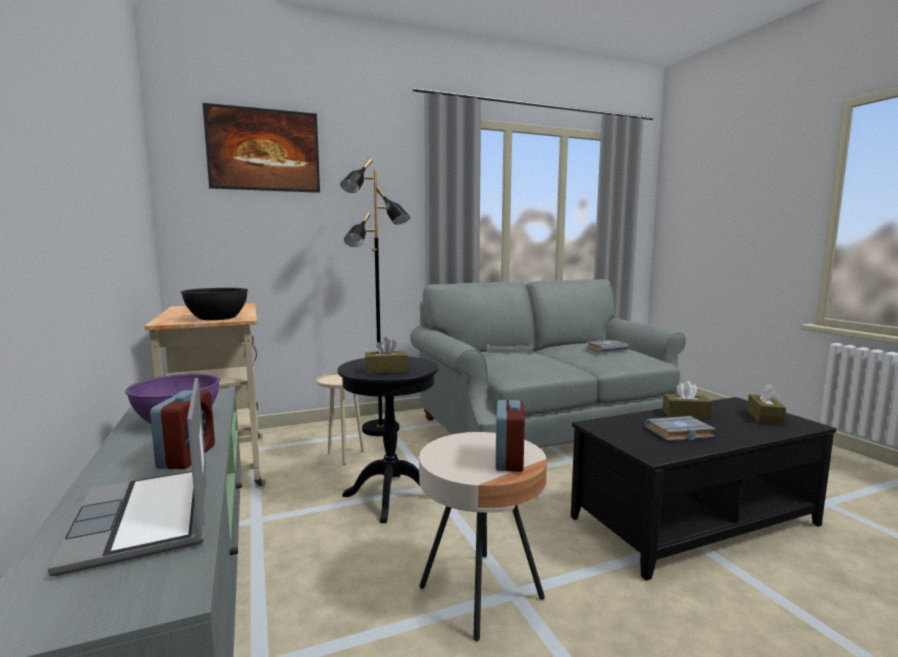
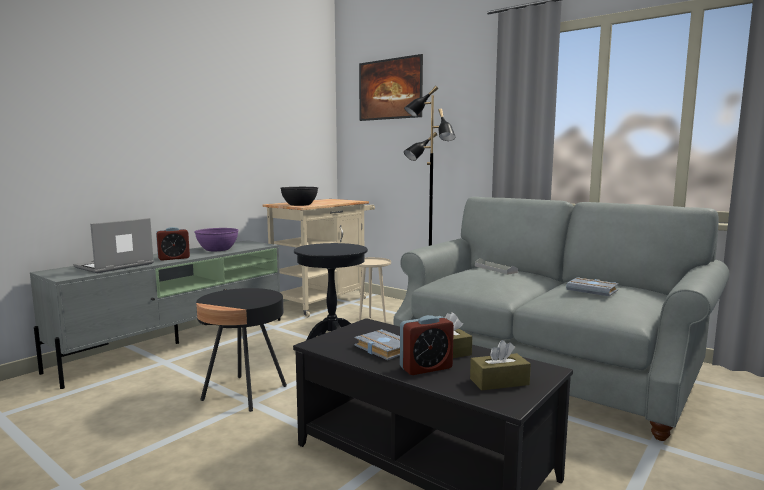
camera: 60 degrees right, 0 degrees up
(386, 370) = (318, 249): brown tissue box -> none
(480, 593) = (244, 393): beige side table -> black side table
(509, 460) = (235, 303): alarm clock -> alarm clock (426, 368)

